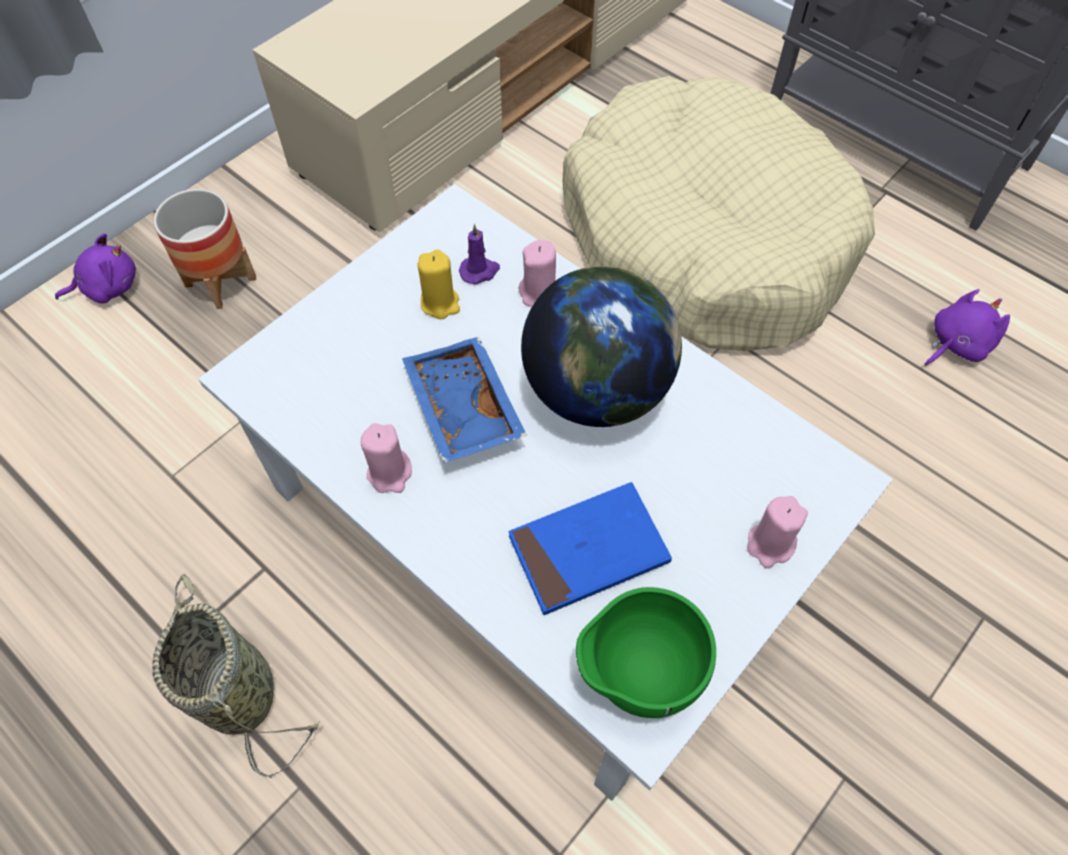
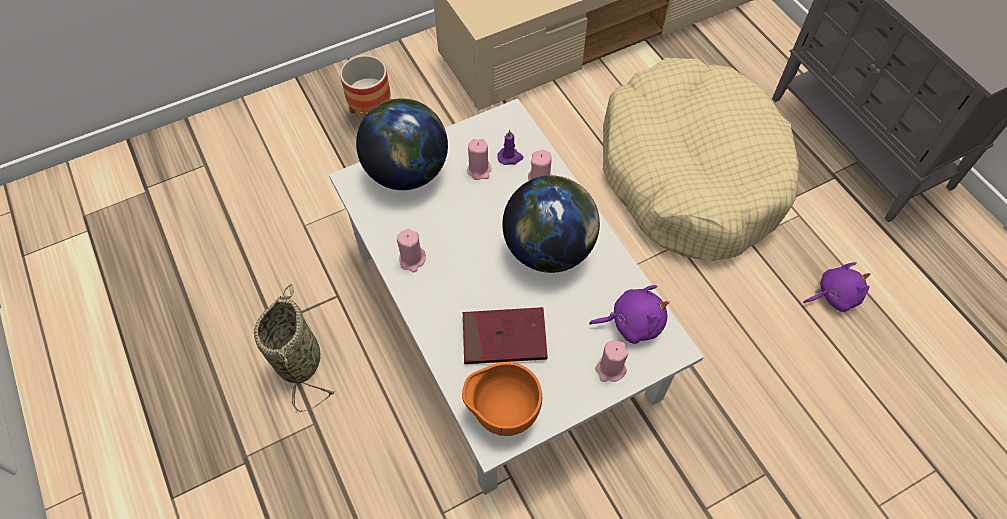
camera: 20 degrees right, 0 degrees up
(107, 287) = (305, 99): purple plush toy -> purple plush toy (632, 323)
(327, 337) = (407, 171): none -> globe
(440, 303) = (479, 170): yellow candle -> pink candle
(460, 408) = (466, 235): blue tray -> none
(588, 551) = (504, 338): blue book -> red book
(637, 673) = (502, 412): green bowl -> orange bowl

